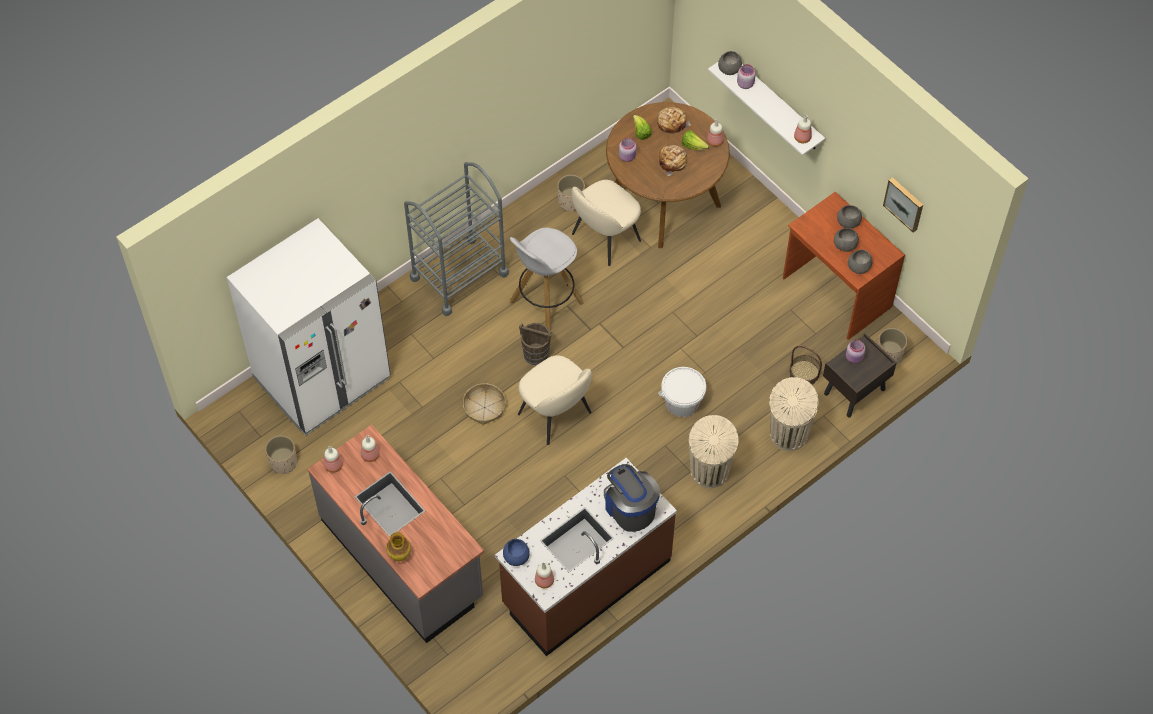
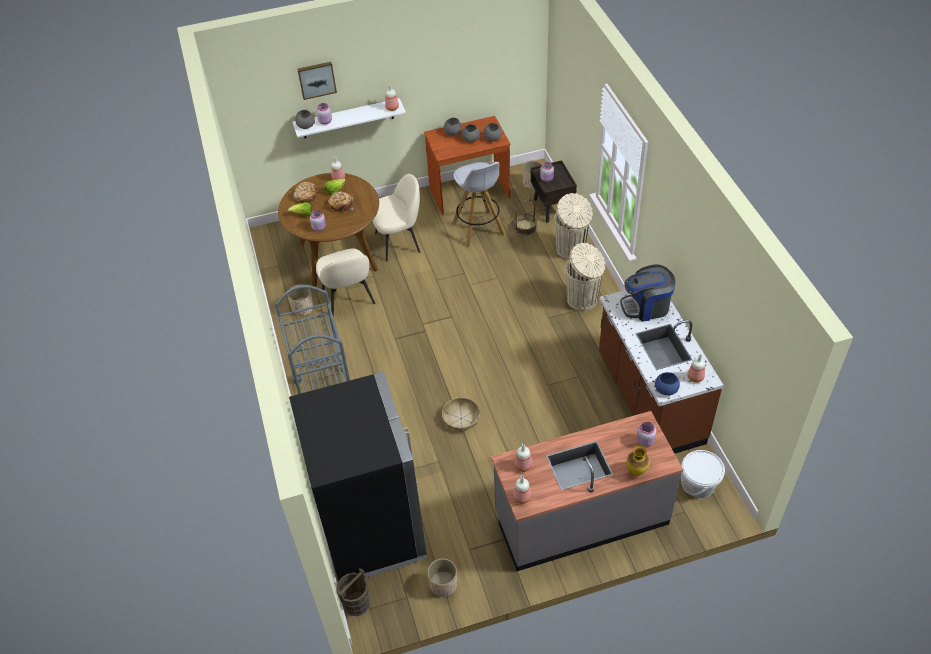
camera: 65 degrees left, 10 degrees down
(322, 378) = (371, 528): white fridge -> black fridge
(441, 554) = (644, 441): none -> pink jar
(536, 354) = (429, 370): brown bucket -> brown bucket (357, 603)
(545, 303) = (385, 351): white stool -> white stool (479, 229)
(556, 415) = (490, 374): beige chair -> beige chair (399, 242)
(682, 402) = (516, 297): white bucket -> white bucket (698, 484)
(904, 203) = (480, 75): picture -> picture (316, 79)

